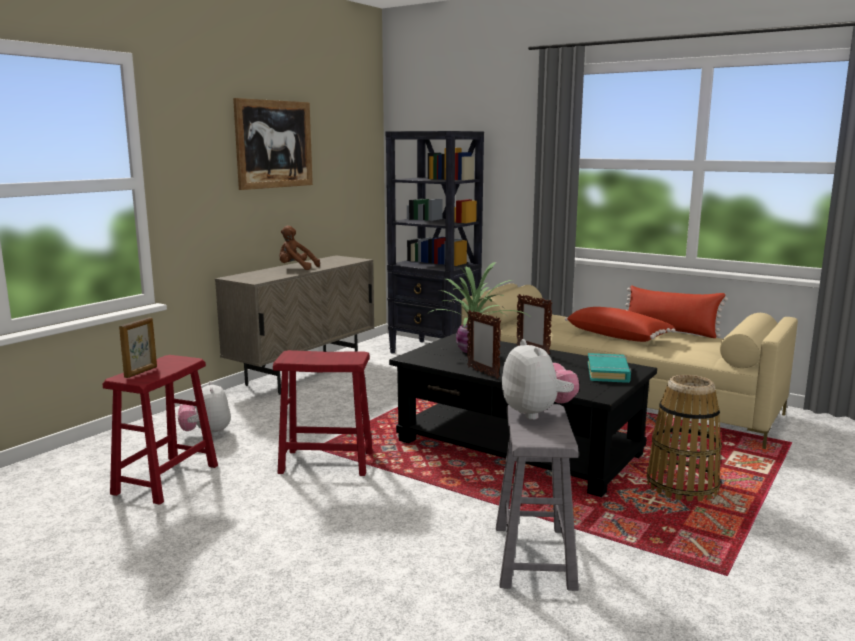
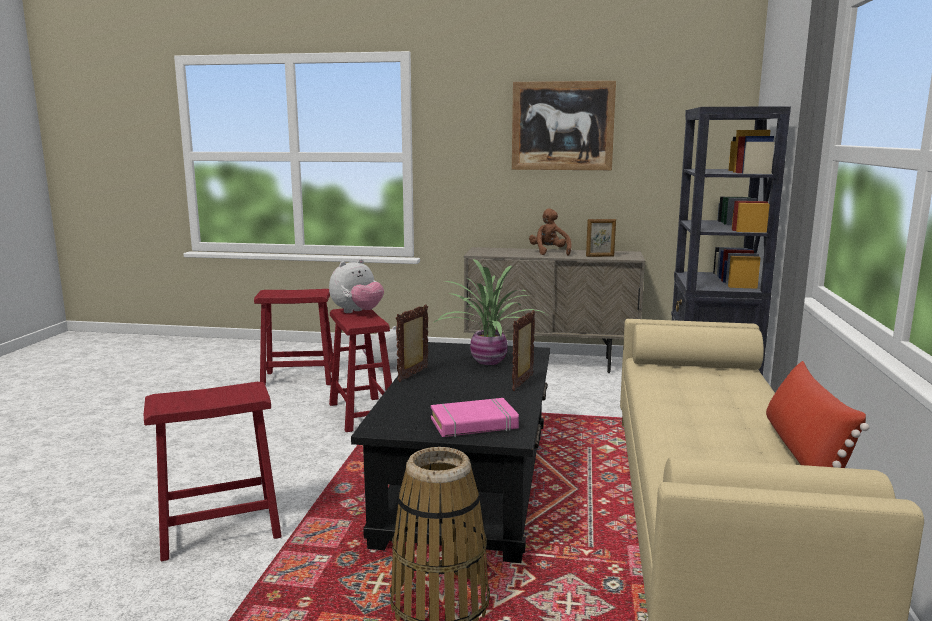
camera: 65 degrees right, 0 degrees up
(141, 372) = (282, 292): picture frame -> picture frame (600, 256)
(533, 557) = (220, 530): grey stool -> red stool
(537, 413) = (237, 393): plush toy -> plush toy (357, 312)
(608, 372) = (474, 424): turquoise book -> pink book
(618, 336) = (703, 423): red pillow -> none

